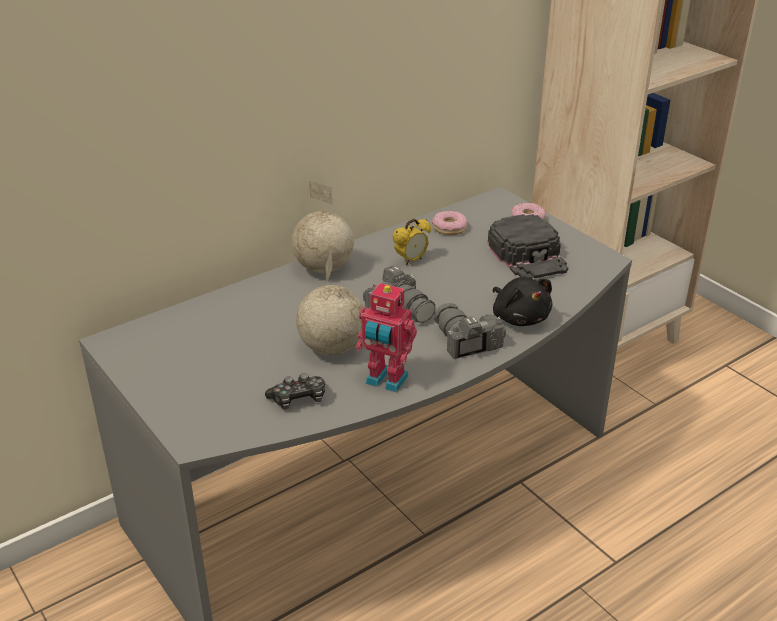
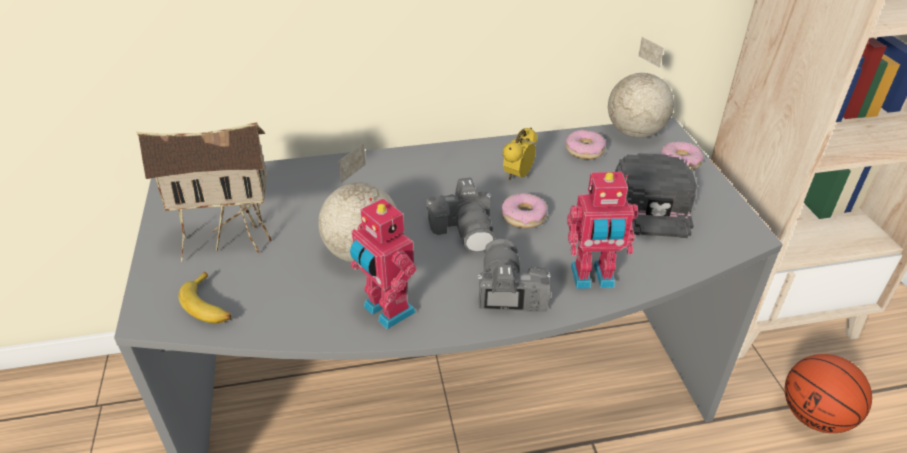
camera: 25 degrees right, 5 degrees up
(209, 369) = (230, 240): none -> toy house
(239, 419) = (209, 305): none -> banana
(298, 399) = (283, 302): game controller -> none
(324, 269) = (423, 162): globe -> globe (635, 133)
(411, 260) = (518, 176): alarm clock -> alarm clock turned 135 degrees clockwise
(438, 289) = (523, 216): none -> donut
(519, 317) = (592, 279): black plush toy -> toy robot
(673, 407) = (814, 416): none -> basketball

